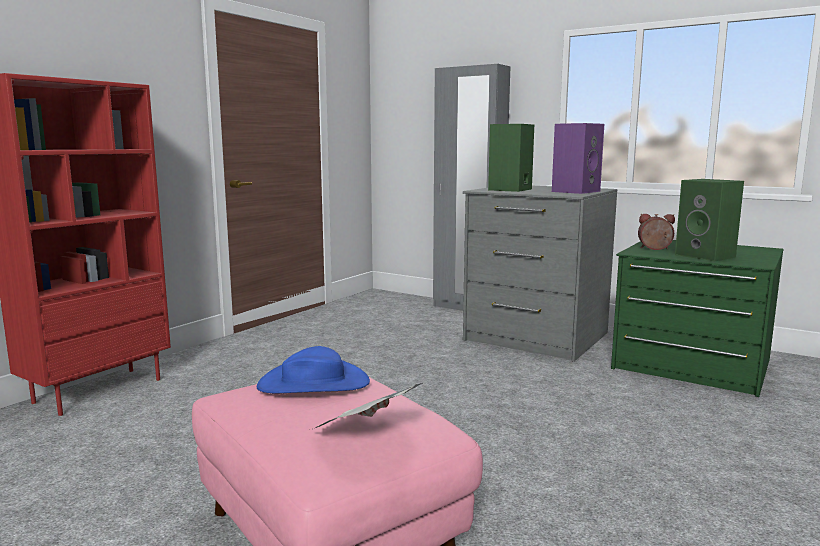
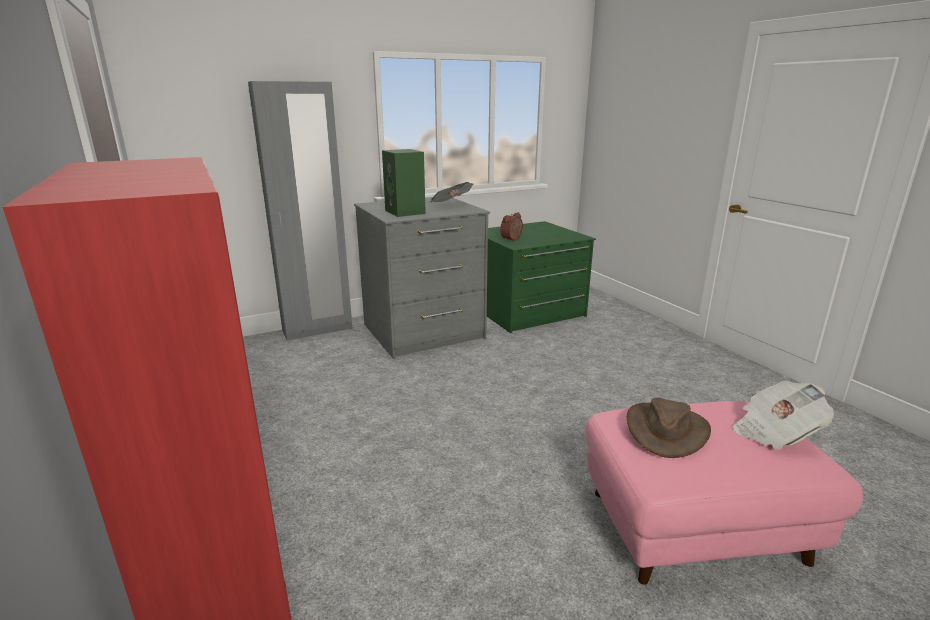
camera: 60 degrees left, 10 degrees up
(314, 383) = (666, 430): blue hat -> brown hat
(575, 191) = (451, 205): purple speaker -> newspaper
(706, 256) = (548, 237): green speaker -> none

